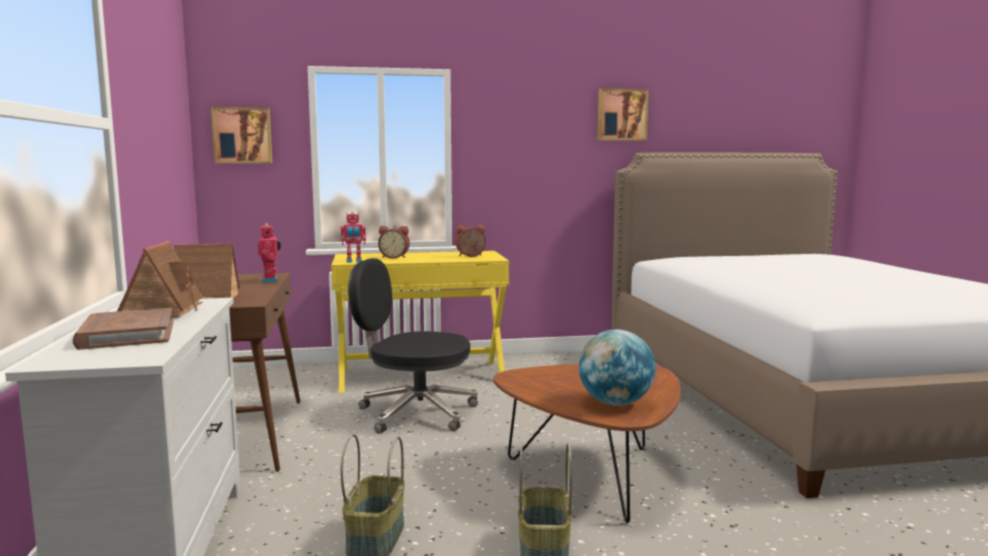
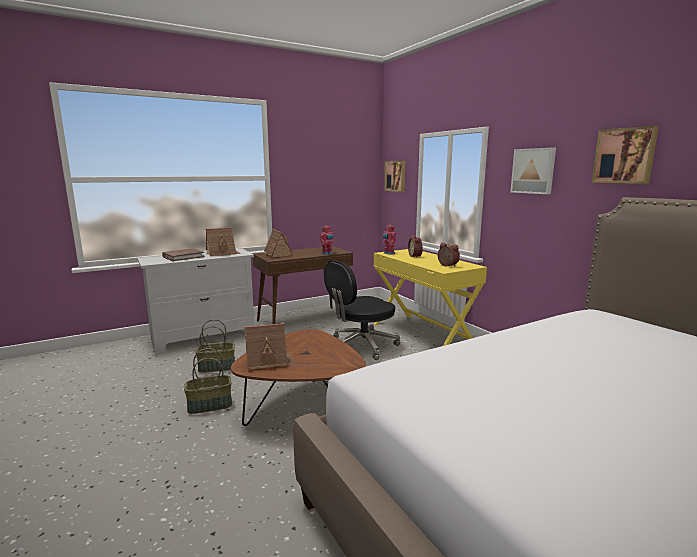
camera: 70 degrees right, 5 degrees up
(415, 413) = (361, 346): black office chair -> black office chair turned 120 degrees counterclockwise
(526, 128) = (533, 171): none -> picture
(615, 403) = (269, 361): globe -> toy house

